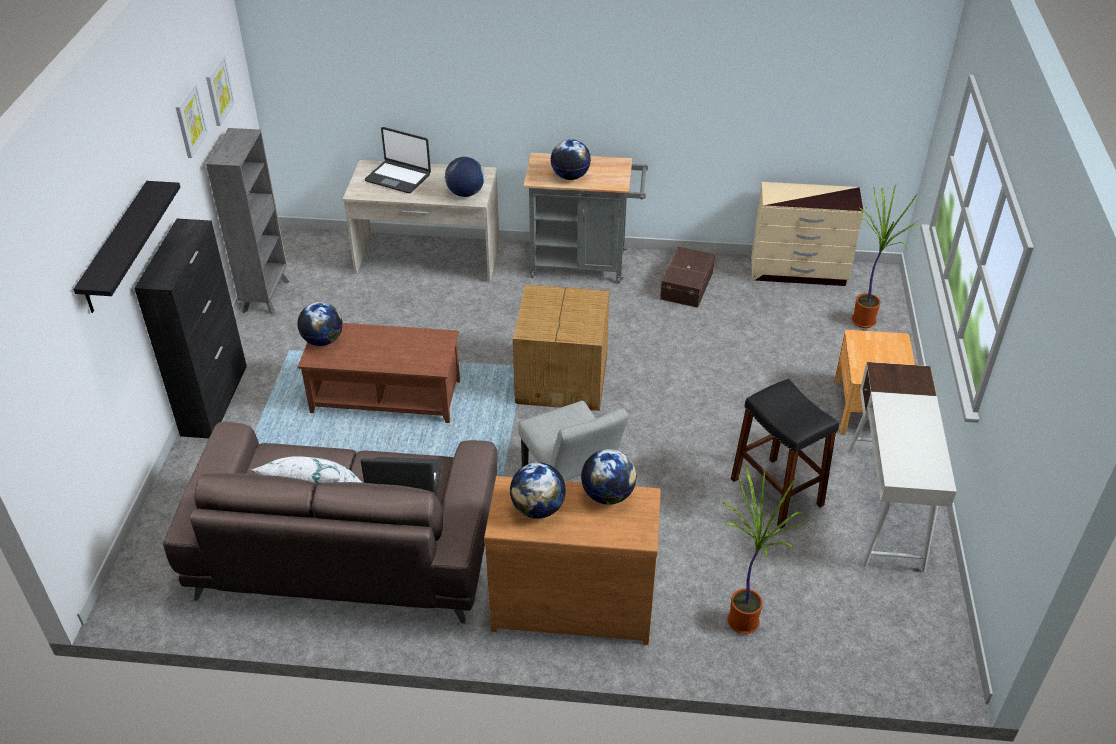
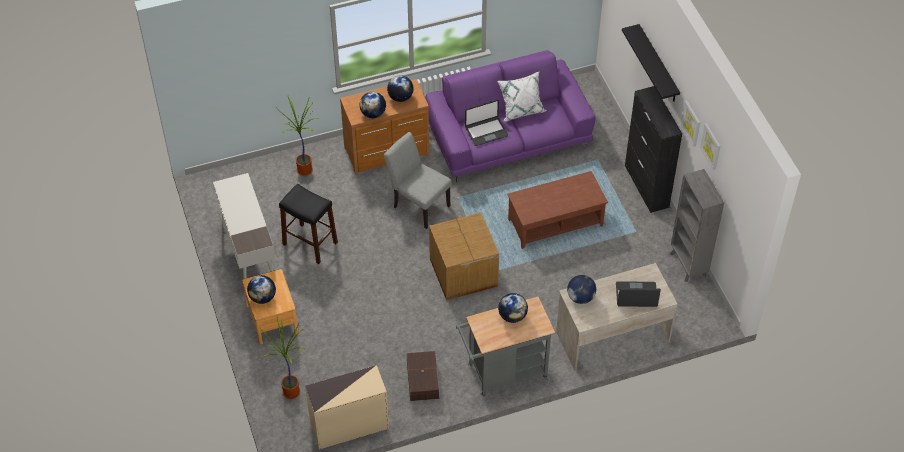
camera: 155 degrees right, 10 degrees up
(218, 90) = (733, 189): picture -> picture (691, 123)
(323, 340) = (592, 190): globe -> globe (262, 297)
(346, 550) = (508, 137): brown sofa -> purple sofa

